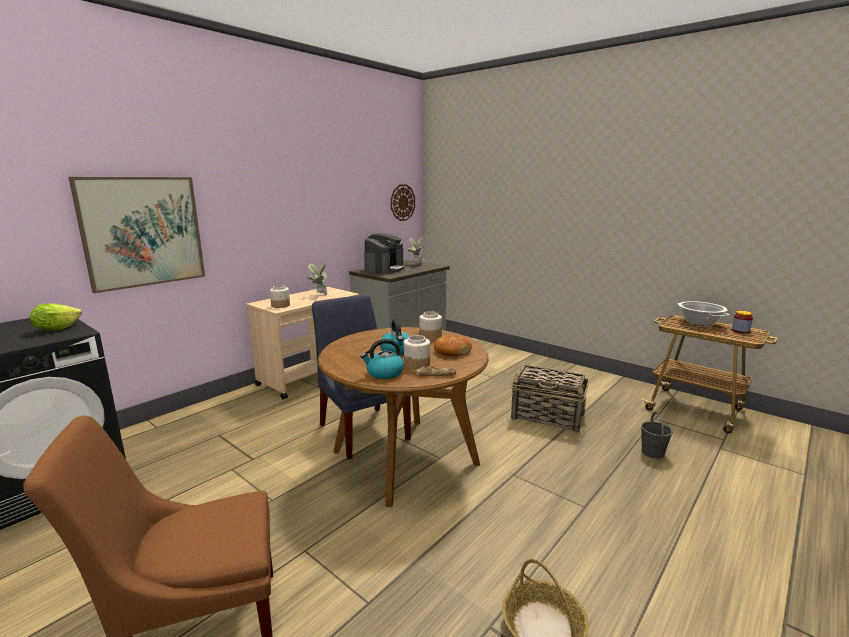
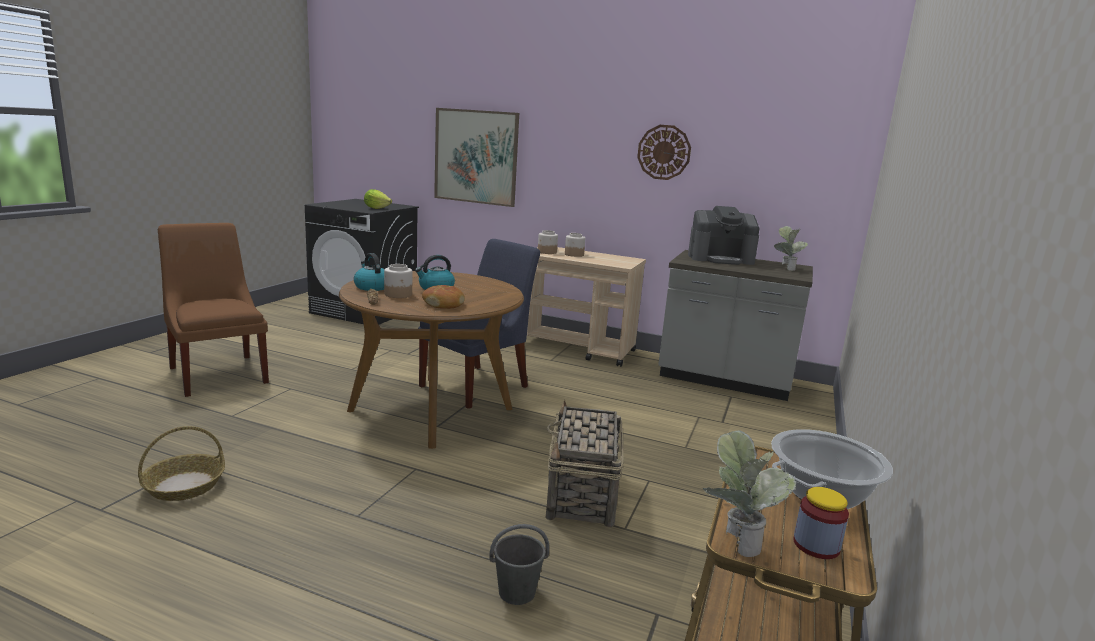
camera: 70 degrees right, 0 degrees up
(319, 294) = (604, 258): potted plant -> potted plant (735, 541)
(402, 202) = (820, 172): wall clock -> wall clock (664, 152)
(430, 336) = (490, 296): jar -> jar (574, 254)

